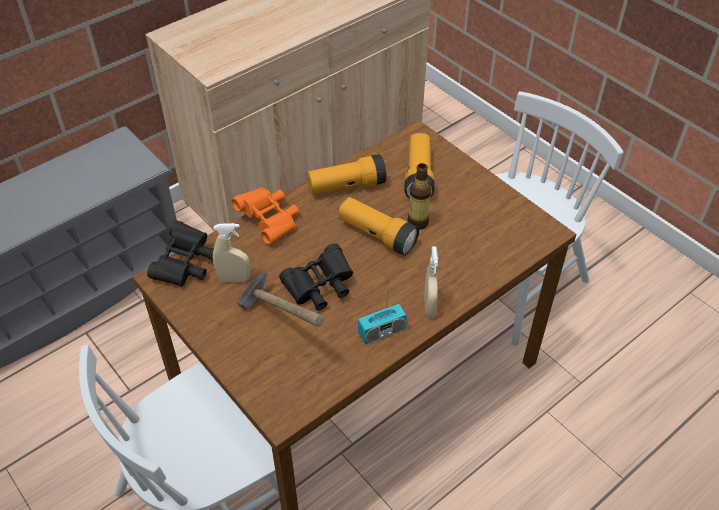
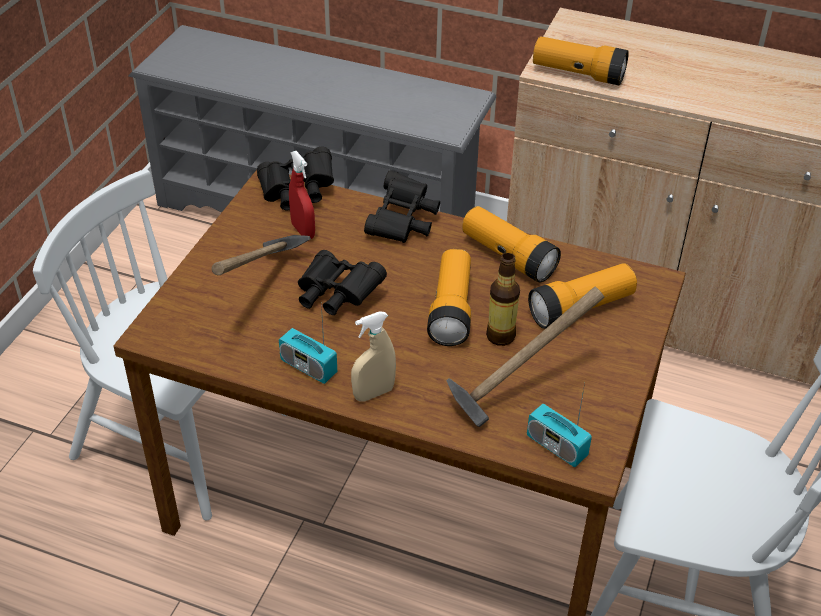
camera: 60 degrees right, 5 degrees down
(231, 61) = (578, 74): none -> flashlight
(234, 279) = (303, 231): beige spray bottle -> red spray bottle
(270, 221) = (403, 222): orange binoculars -> black binoculars
(470, 236) = (517, 391): none -> hammer
(526, 240) = (556, 446): none -> radio

